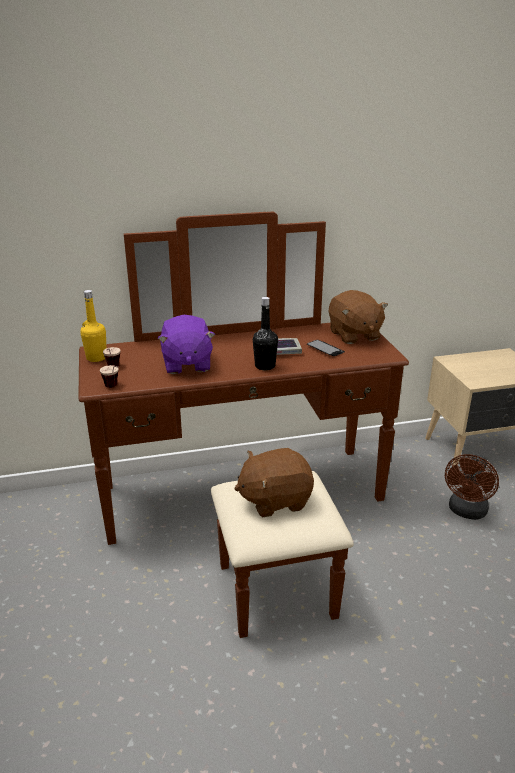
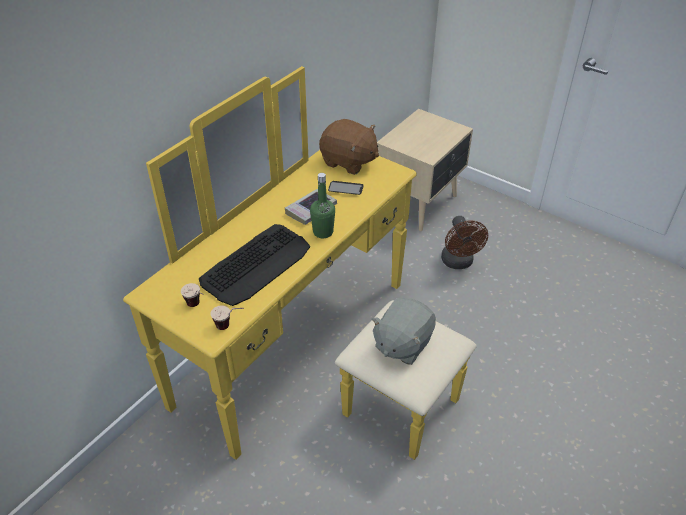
camera: 40 degrees left, 15 degrees up
(96, 358) = (162, 302): yellow bottle -> none
(186, 364) = (256, 265): purple plush toy -> keyboard
(250, 512) = (317, 355): brown dresser -> yellow dresser
(265, 366) = (323, 232): black bottle -> green bottle
(275, 500) = (402, 344): brown plush toy -> grey plush toy

